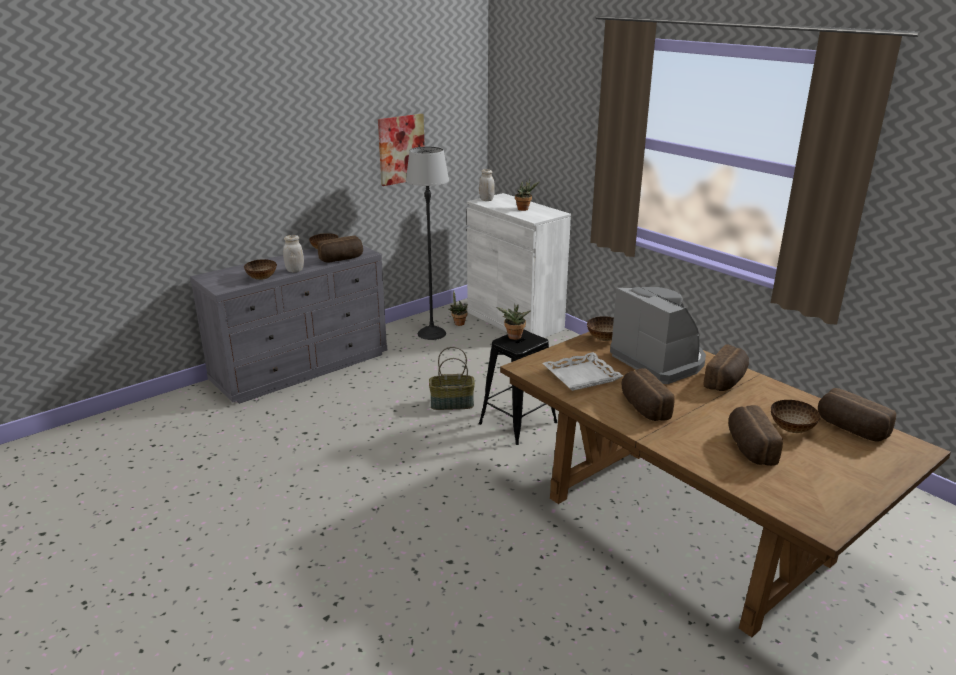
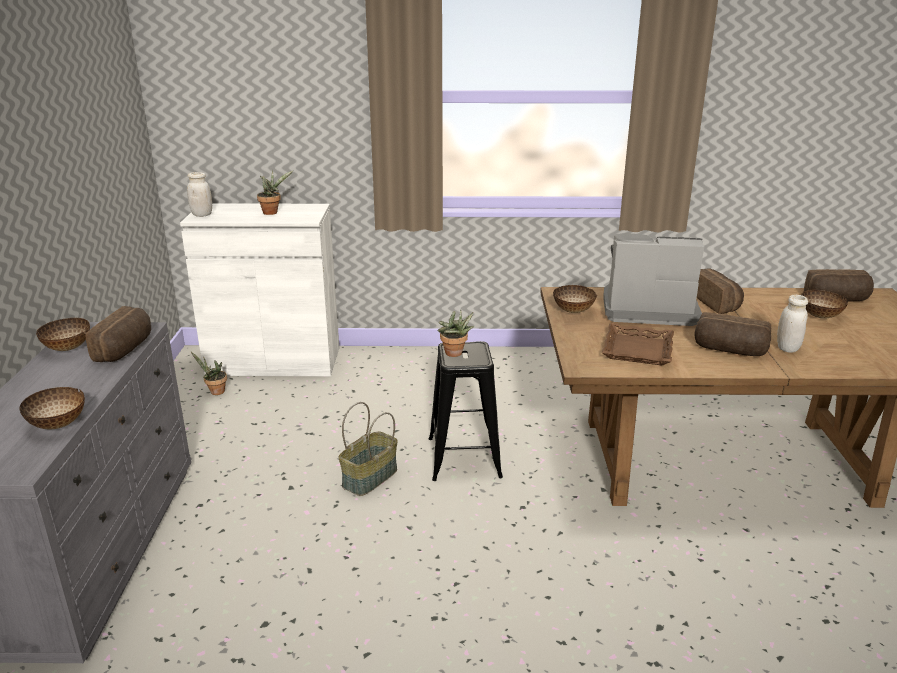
camera: 50 degrees left, 0 degrees up
(295, 270) = (88, 391): white jar -> white jar (787, 348)
(401, 149) = (85, 164): picture -> none
(432, 333) = (204, 417): floor lamp -> none
(581, 376) = (638, 350): white tray -> brown tray
(748, 448) = (838, 342): bread -> none

